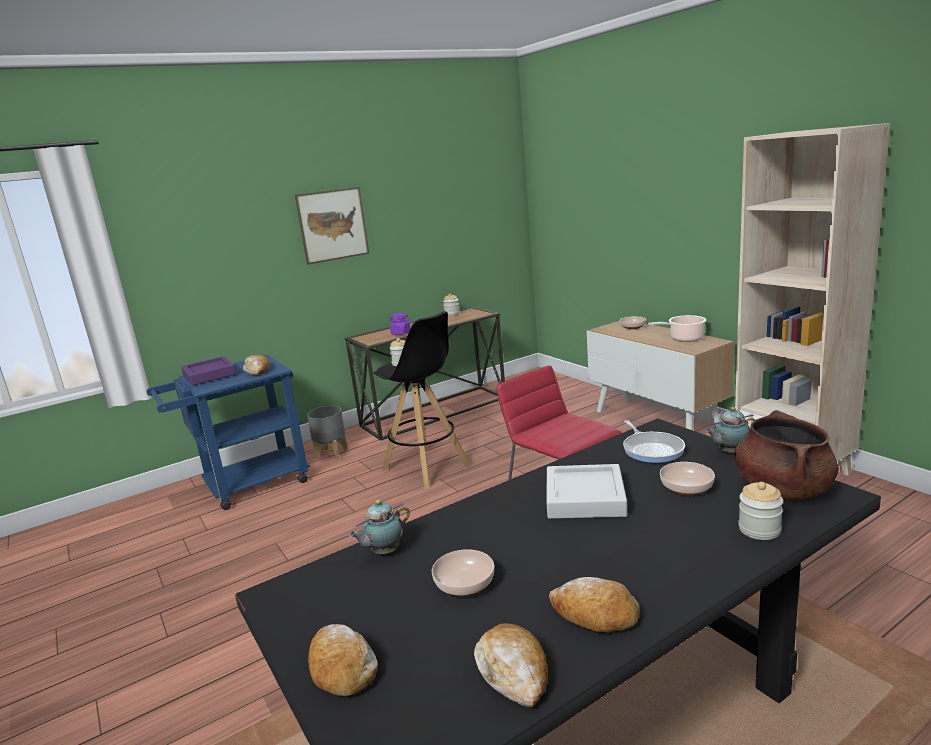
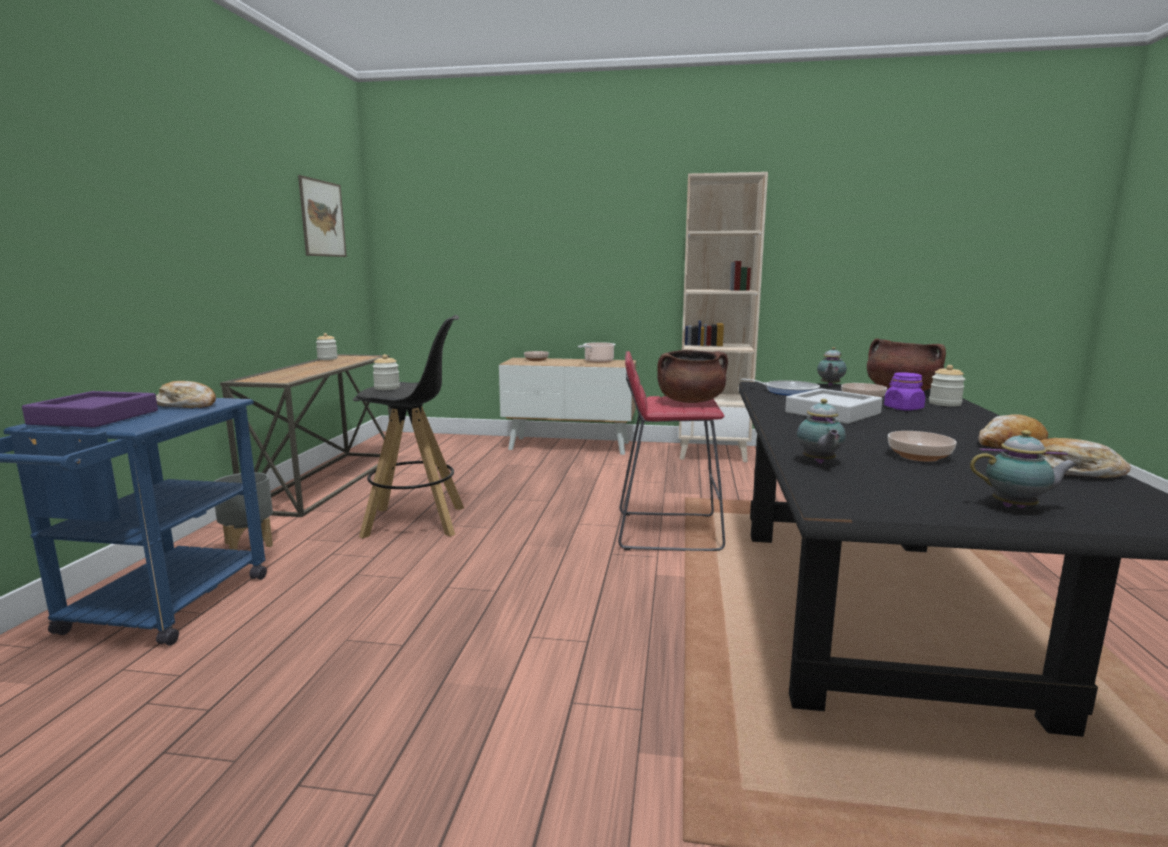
camera: 50 degrees left, 5 degrees down
(333, 225) = (199, 217): picture -> picture (322, 218)
(342, 668) = (1017, 507): bread -> teapot
(400, 333) = (304, 373): purple jar -> purple jar (903, 408)
(573, 432) = (690, 401): none -> brown cooking pot

